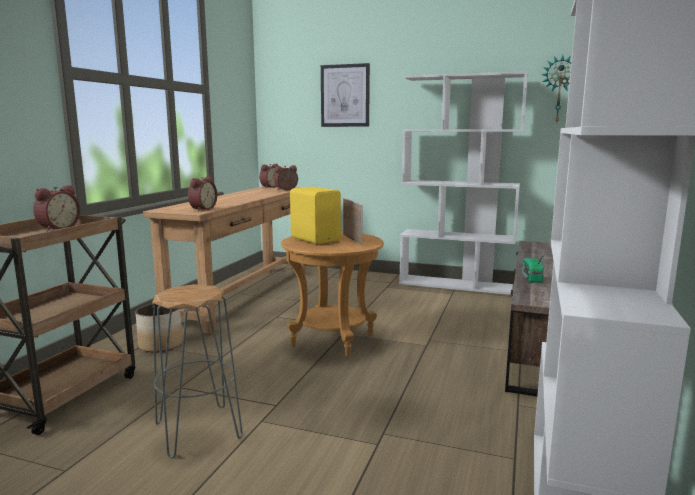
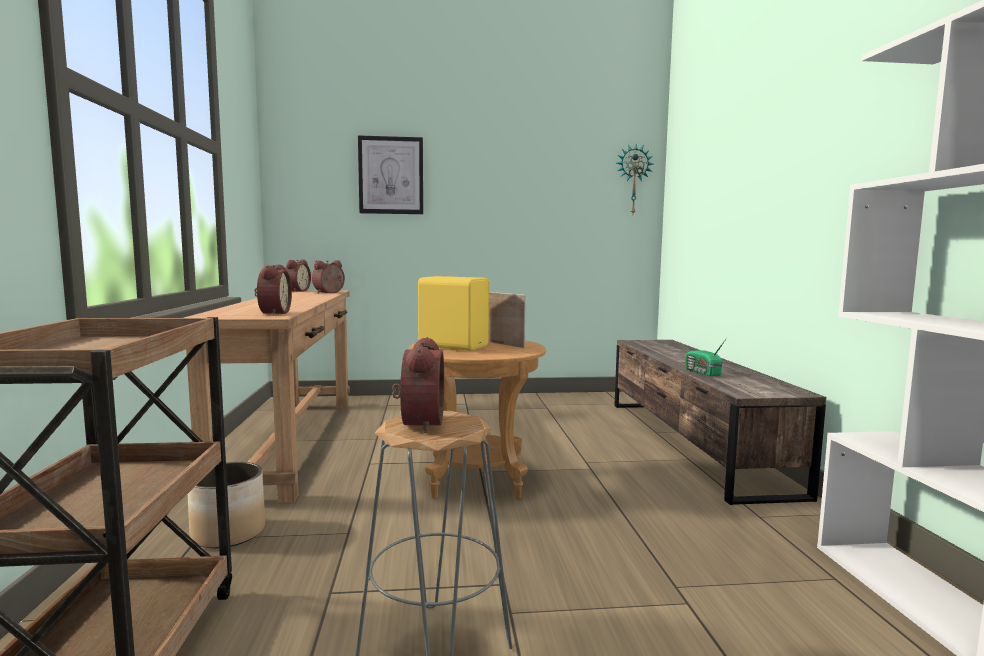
camera: 25 degrees left, 5 degrees down
(57, 228) = (96, 342): alarm clock -> alarm clock (418, 423)
(456, 285) = (539, 398): white bookcase -> none

